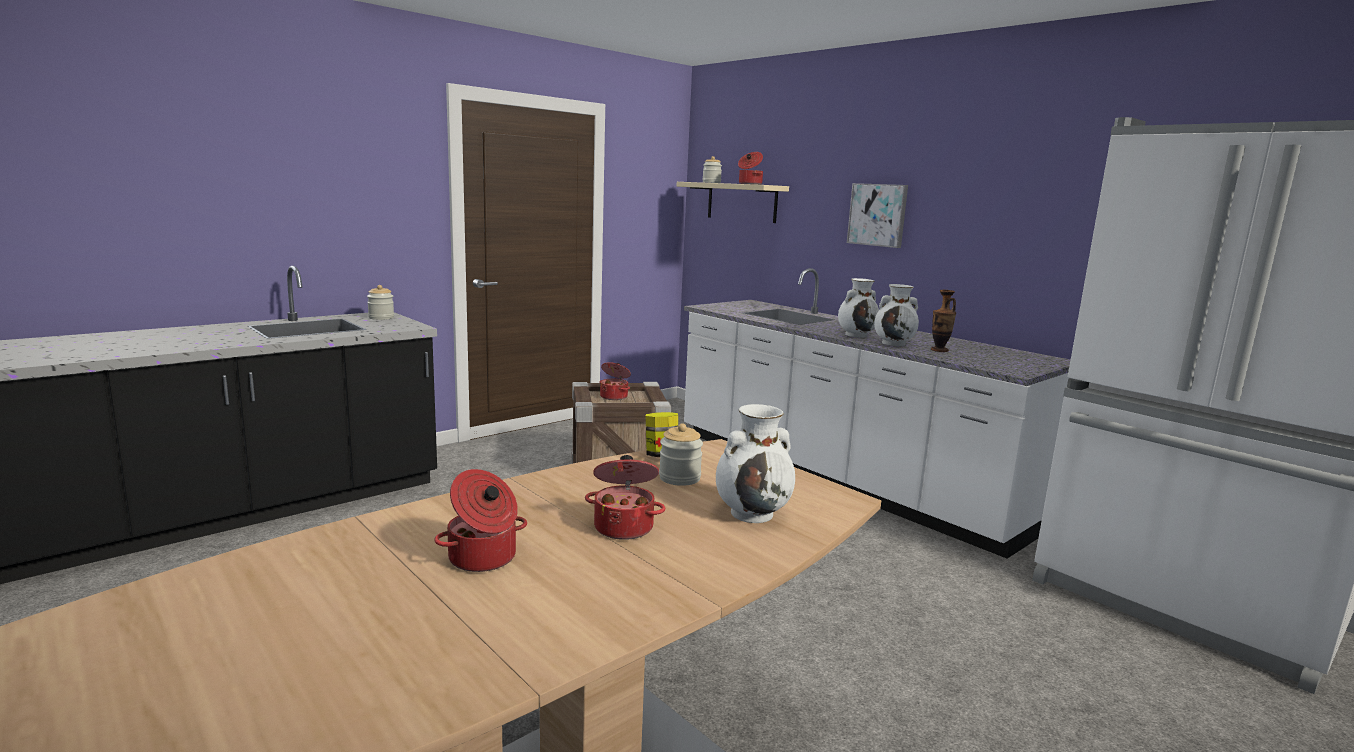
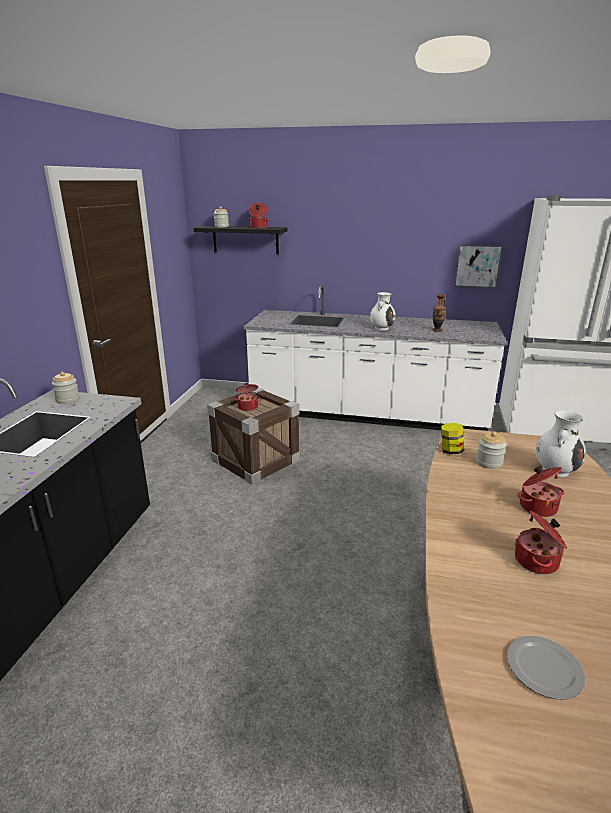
camera: 35 degrees left, 10 degrees up
(250, 614) = (543, 667): none -> plate
(741, 202) = (245, 240): beige shelf -> black shelf
(878, 215) = (361, 245): picture -> picture (477, 266)
(894, 343) = (410, 330): white vase -> none

